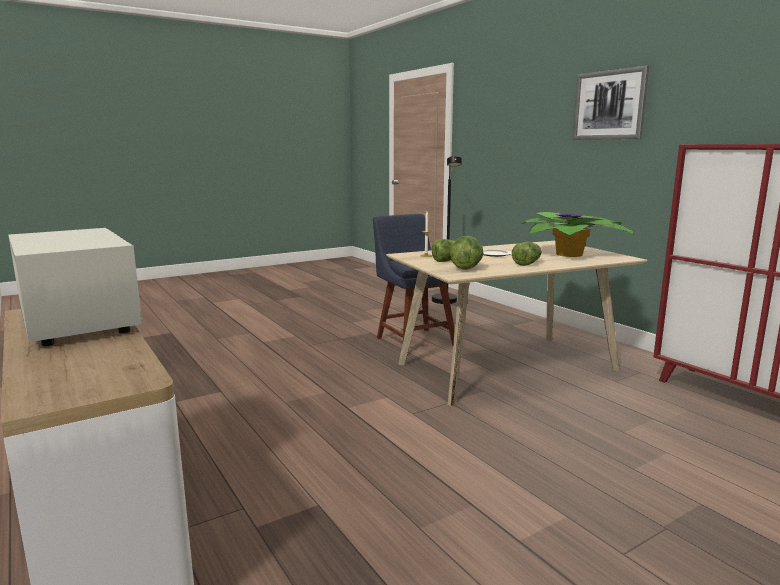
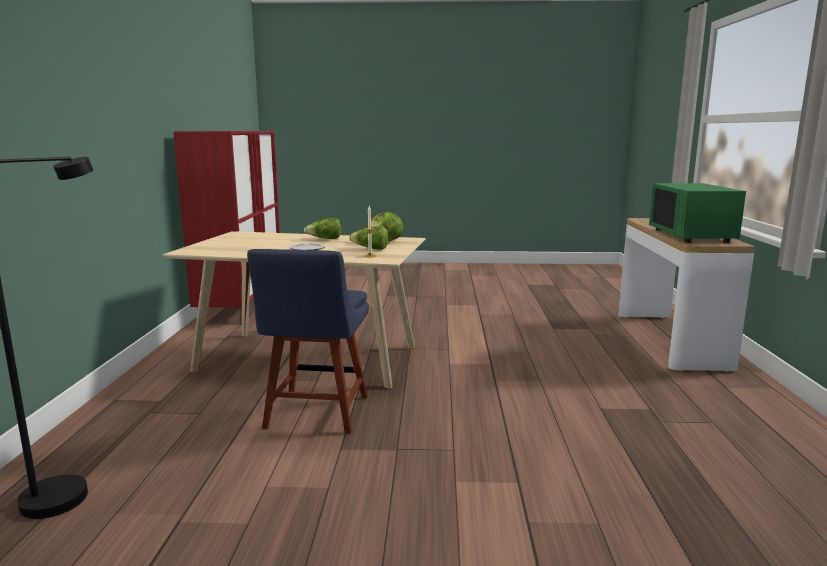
camera: 145 degrees left, 0 degrees up
(77, 322) = (691, 235): white microwave -> green microwave
(571, 254) = (252, 240): potted plant -> none
(609, 105) = (95, 80): picture -> none

